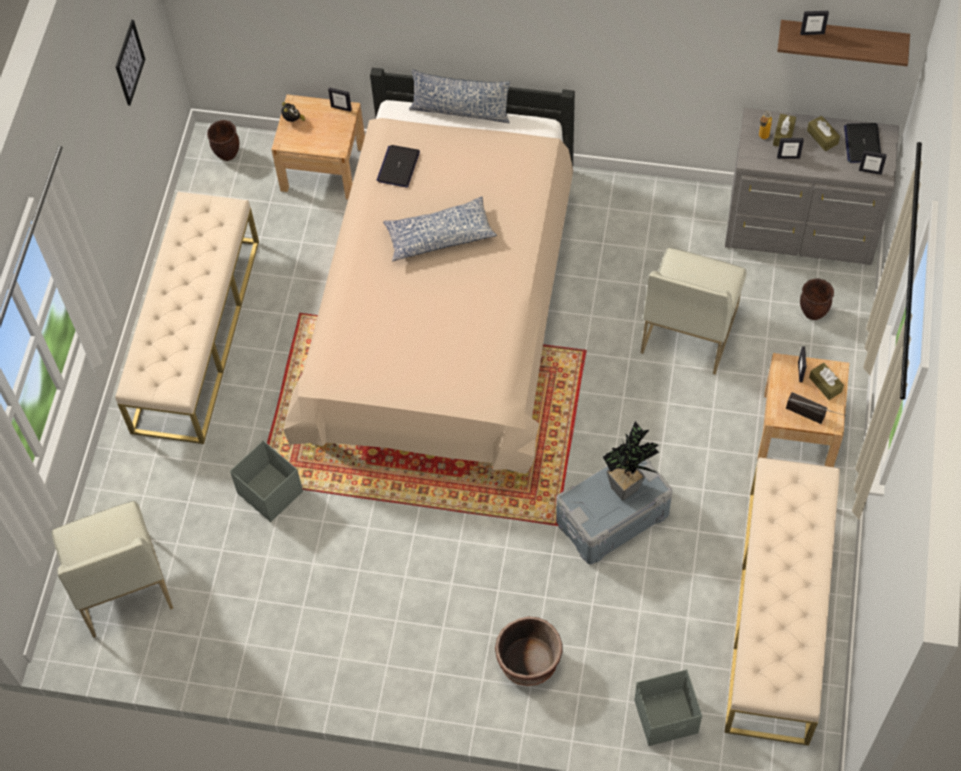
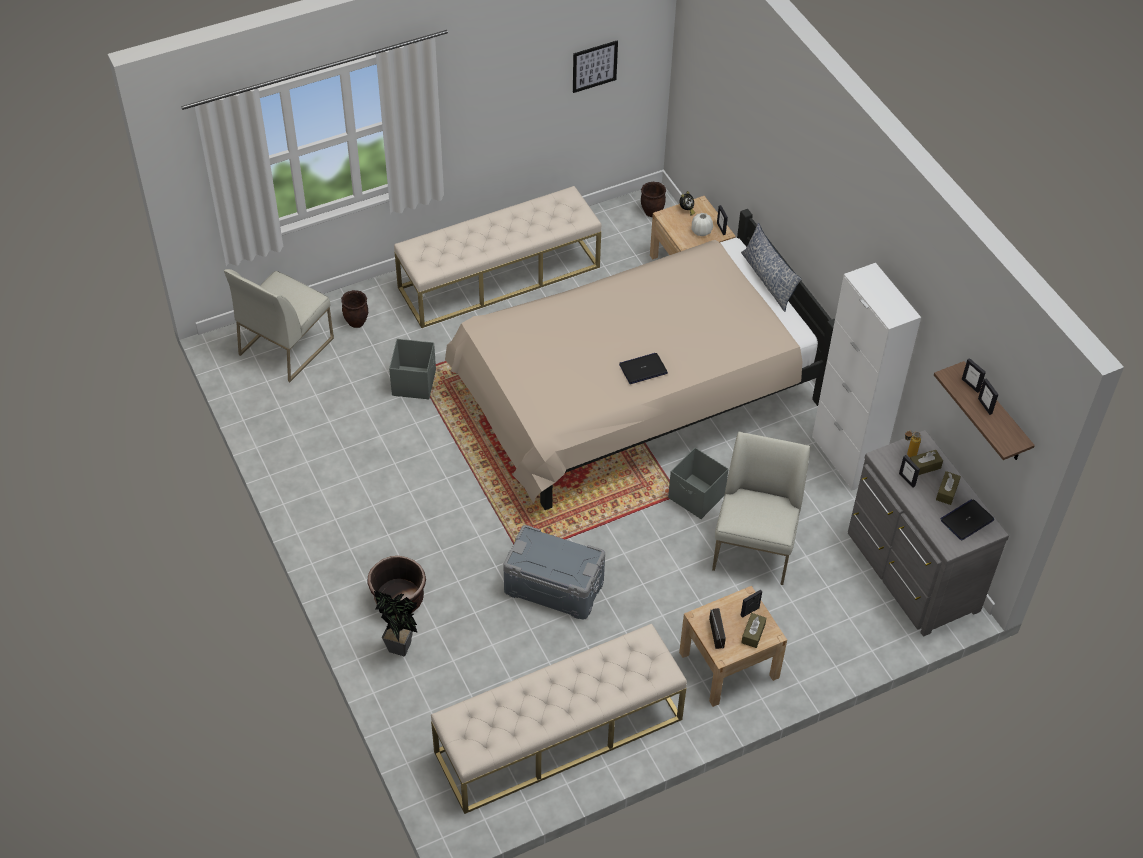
camera: 50 degrees right, 10 degrees down
(330, 125) = (701, 231): none -> white vase
(398, 166) = (687, 272): laptop -> laptop (643, 369)
(439, 235) = (652, 323): pillow -> none
(629, 488) = (567, 564): potted plant -> potted plant (402, 650)
(645, 195) = (845, 458): none -> white cabinet
(667, 717) = (419, 708): grey storage box -> grey storage box (696, 497)
(689, 328) = (755, 547): white chair -> white chair turned 120 degrees clockwise
(813, 312) = (843, 620): brown planter -> brown planter (357, 322)
(870, 171) = (946, 538): picture frame -> picture frame (985, 406)

